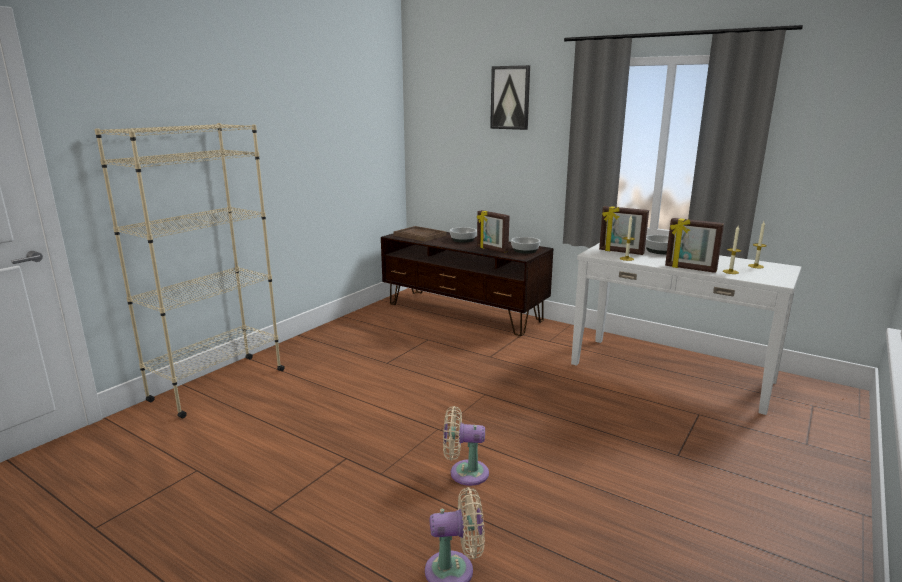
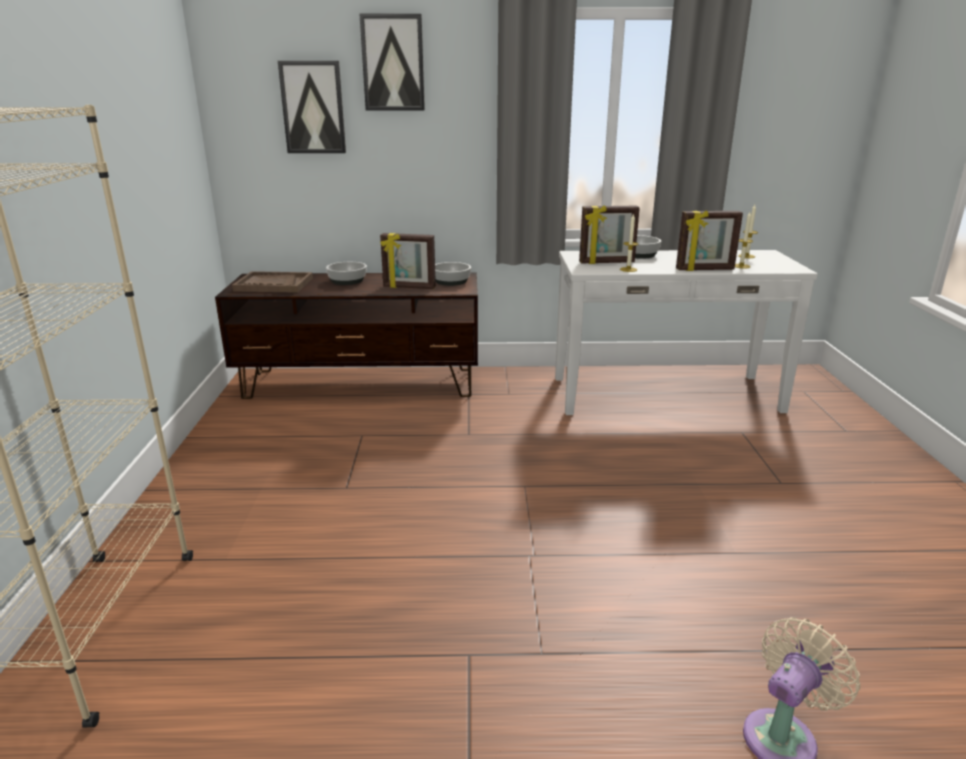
camera: 35 degrees left, 5 degrees up
(462, 125) = (313, 107): none -> picture
(464, 473) = (632, 600): beige fan -> none

